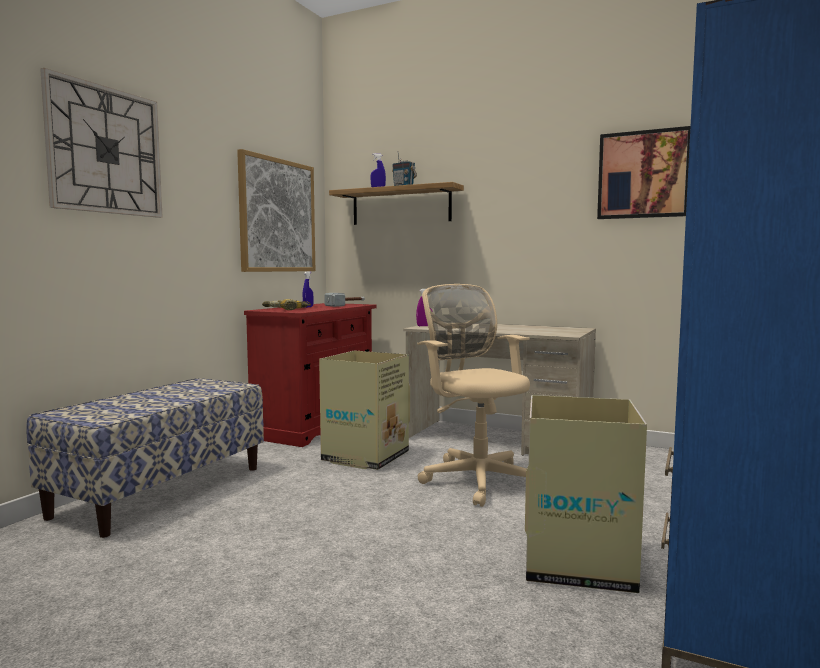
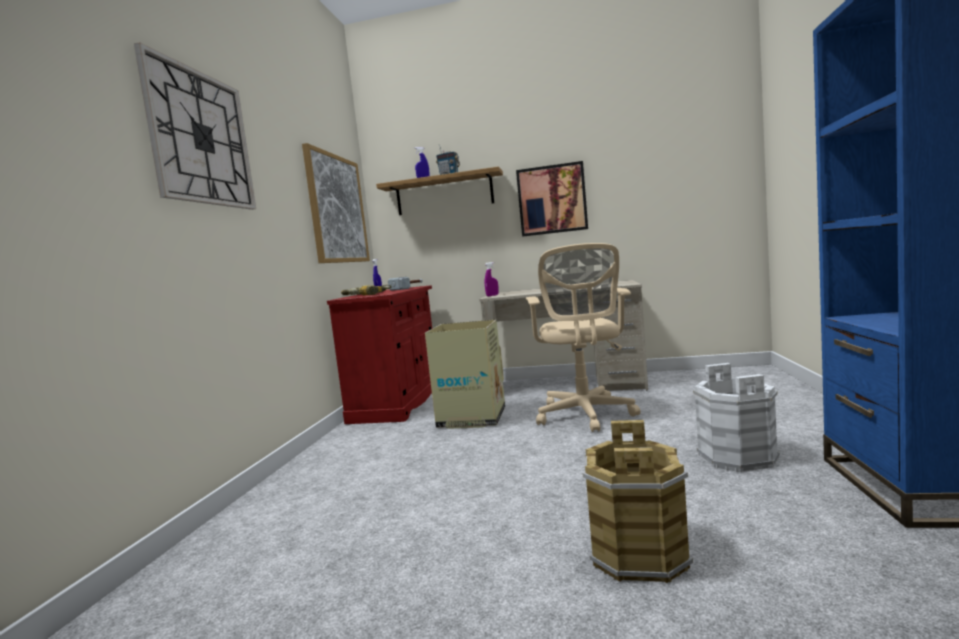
camera: 15 degrees left, 0 degrees up
(161, 491) = (306, 484): bench -> none
(360, 633) = (639, 553): none -> brown bucket
(476, 478) = (585, 416): beige office chair -> beige office chair turned 135 degrees counterclockwise
(578, 562) = (737, 457): cardboard box -> white bucket
(643, 175) = (656, 150): picture -> picture (552, 199)

